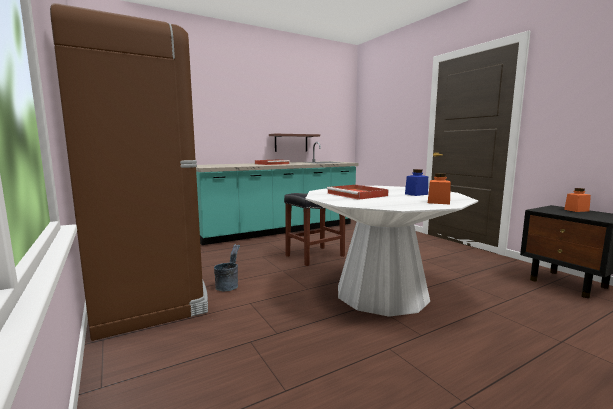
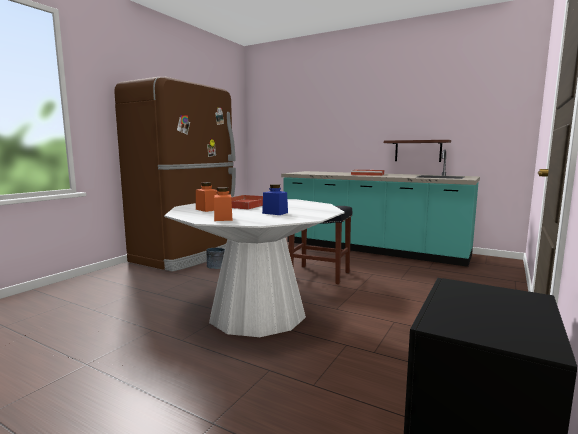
camera: 60 degrees right, 0 degrees up
(576, 210) = (523, 310): orange jar -> orange jar (207, 209)

